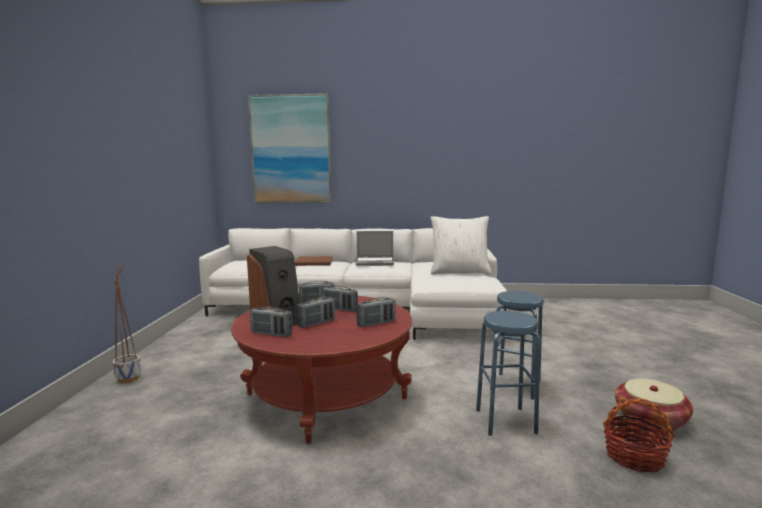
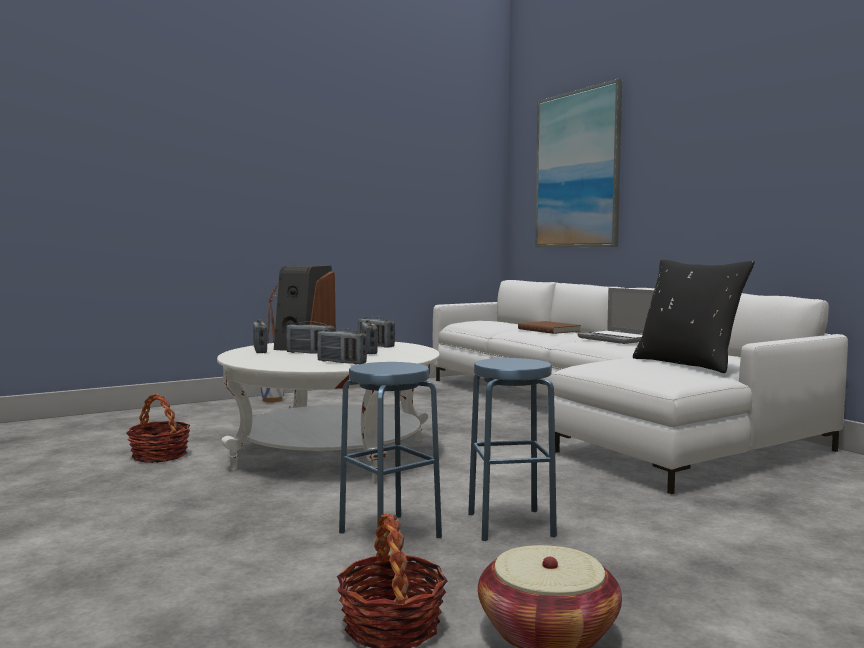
camera: 55 degrees right, 5 degrees down
(213, 471) = (159, 456): none -> basket
(326, 396) = (332, 453): red coffee table -> white coffee table
(459, 272) = (688, 363): white pillow -> black pillow

